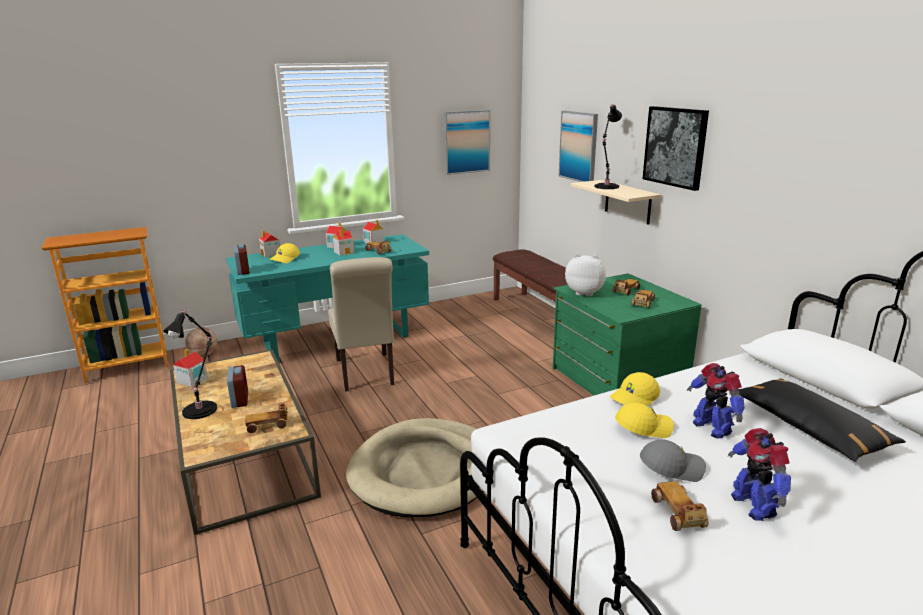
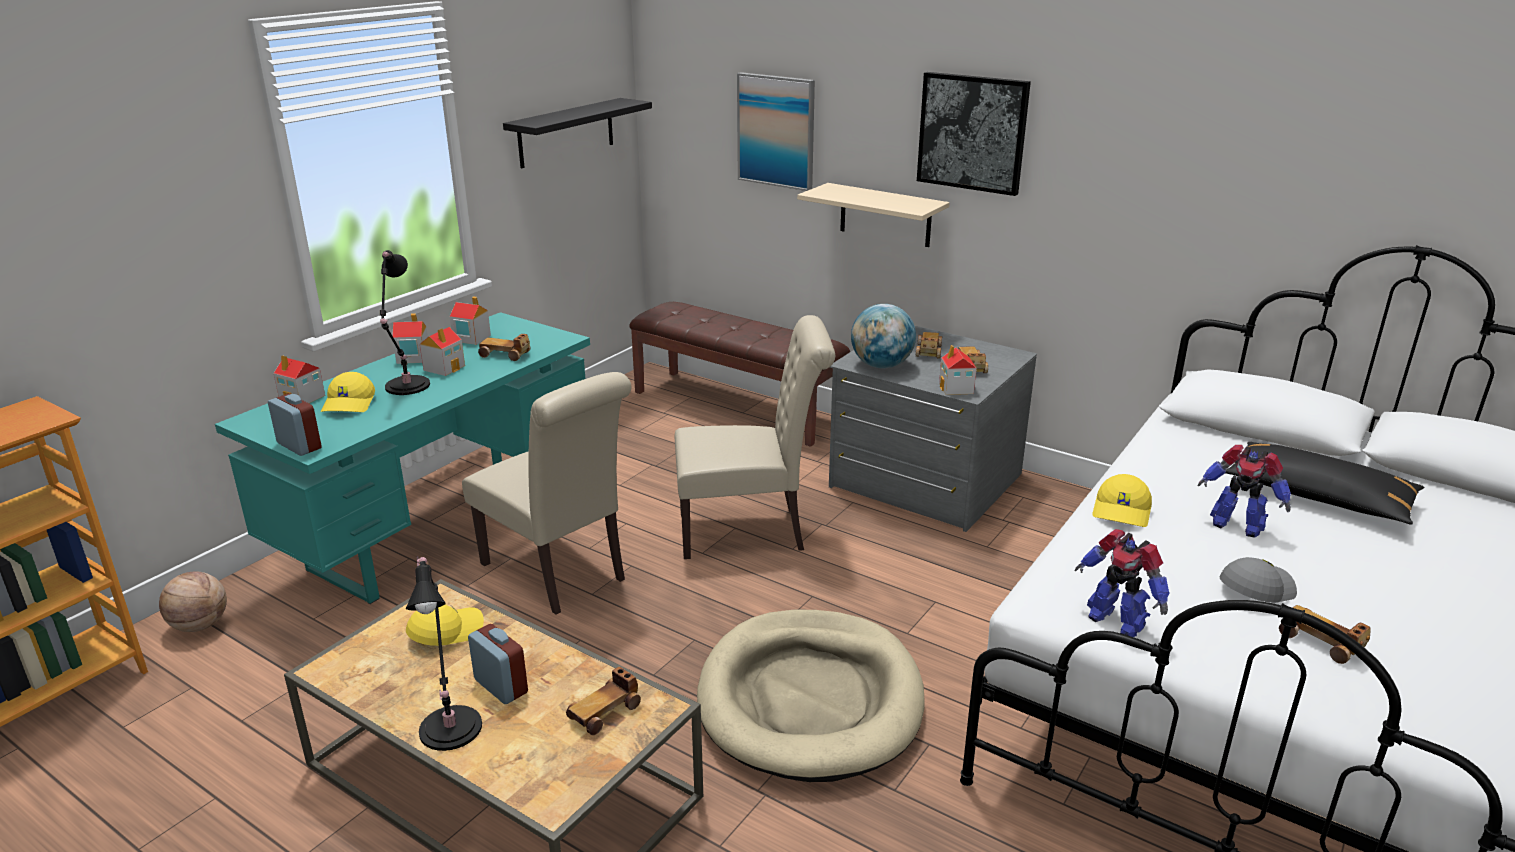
camera: 30 degrees left, 5 degrees up
(192, 381) = (362, 681): toy house -> toy house (956, 388)
(466, 142) = (566, 132): picture -> black shelf
(483, 379) = (750, 531): none -> beige chair
(584, 292) = (881, 365): plush toy -> globe
(606, 187) = (860, 197): black table lamp -> black table lamp (406, 387)
(616, 379) = (924, 481): green dresser -> grey dresser
(643, 427) = (1173, 547): yellow cap -> yellow cap (446, 632)
(753, 505) = (1368, 606): toy robot -> toy robot (1116, 621)

